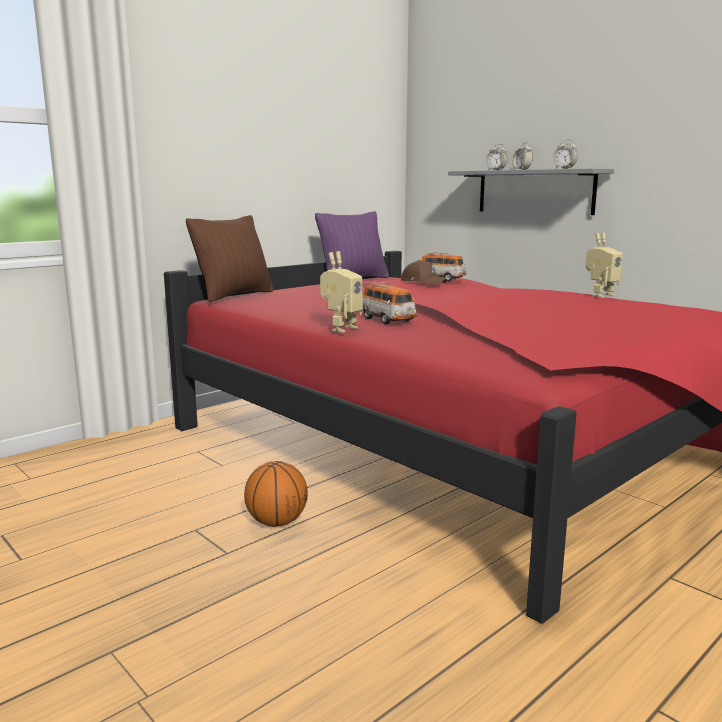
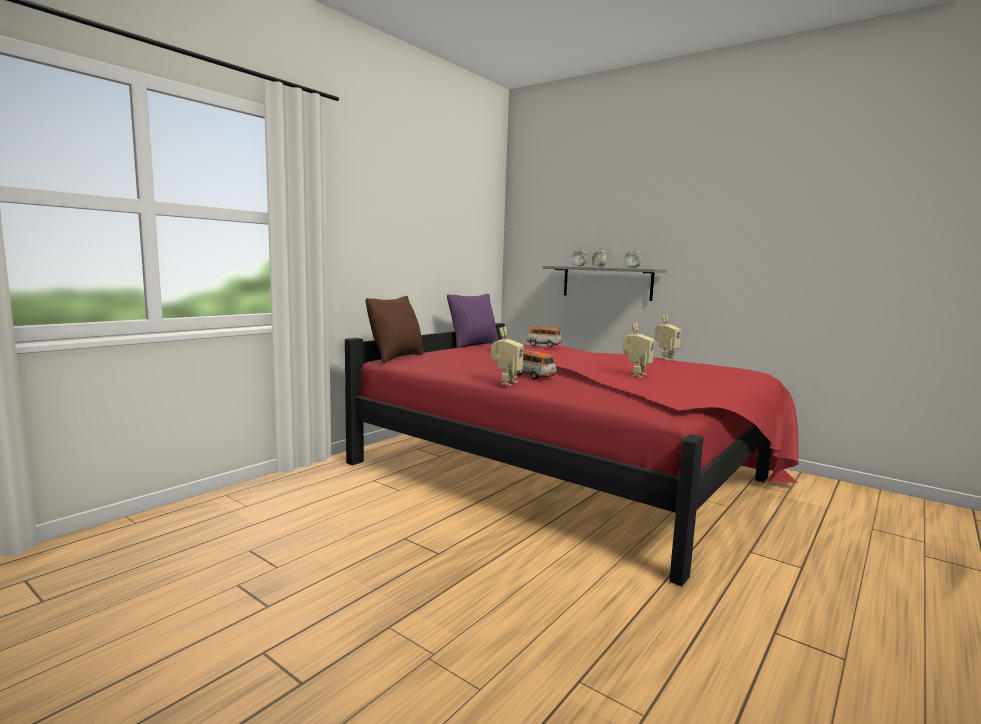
camera: 10 degrees left, 5 degrees down
(277, 522) = (464, 529): basketball -> none
(423, 282) = (533, 347): brown cap -> none
(532, 318) = (636, 375): none -> toy robot

